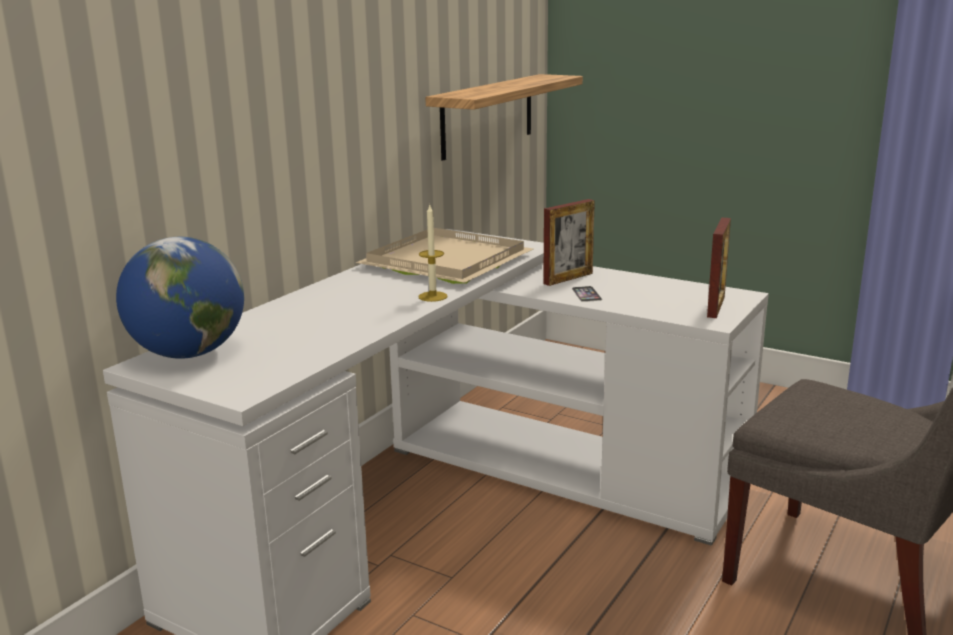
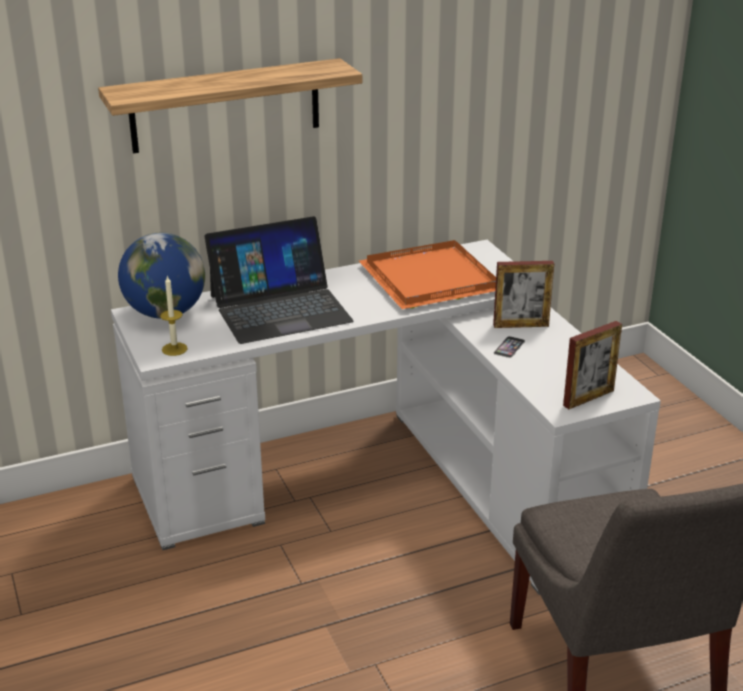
camera: 35 degrees right, 10 degrees up
(326, 316) = (280, 308): none -> laptop
(433, 296) = (370, 314): candle -> candle (174, 349)
(445, 260) = (432, 278): beige tray -> orange tray
(488, 115) = (568, 137): shelf -> shelf (225, 106)

